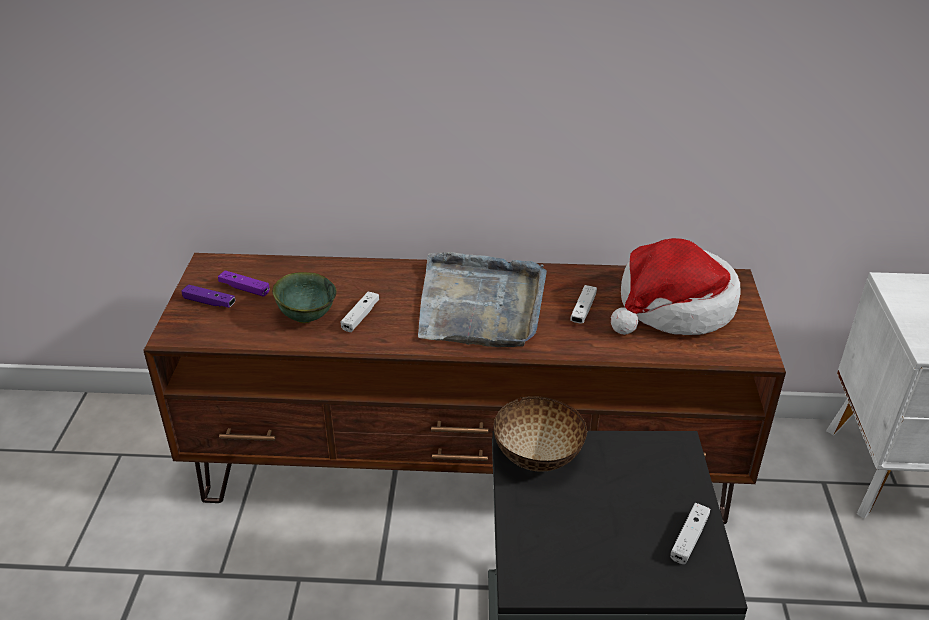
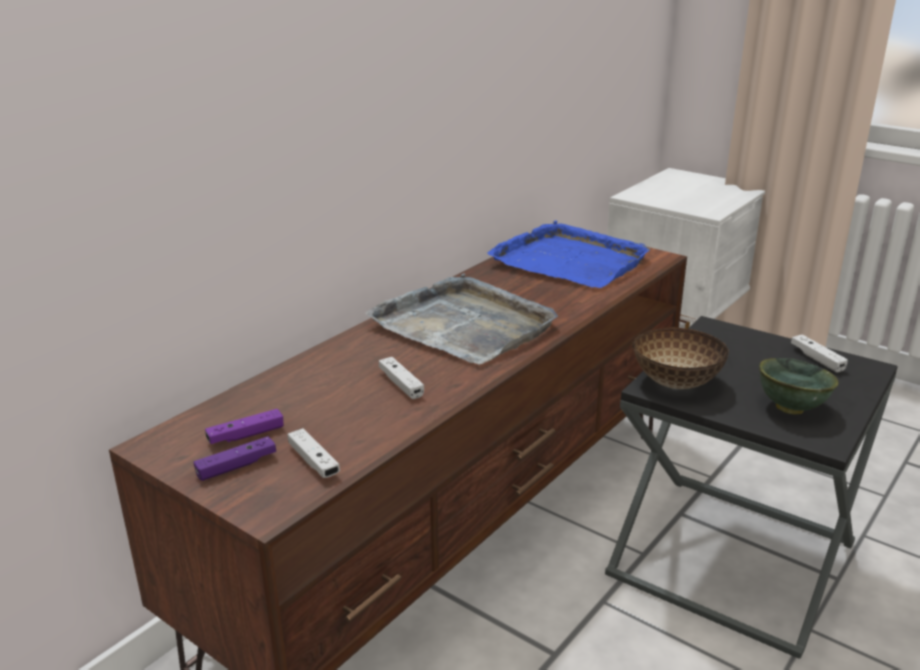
camera: 55 degrees left, 10 degrees down
(307, 316) = (358, 413): green bowl -> green bowl (789, 408)
(583, 310) = (530, 290): white game controller -> white game controller (313, 461)
(673, 307) = (570, 261): hat -> blue tray

